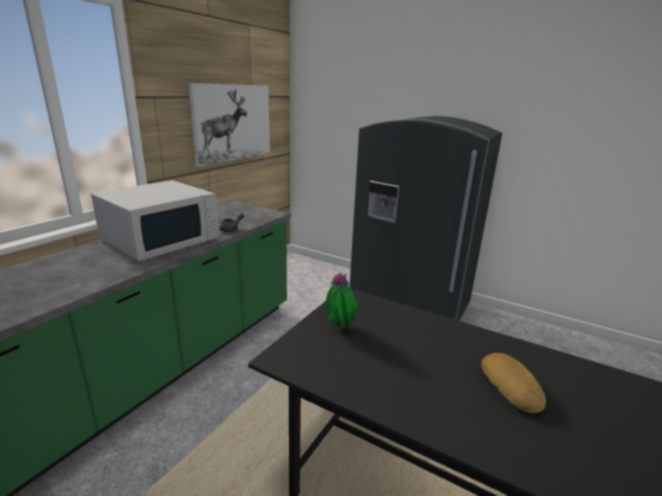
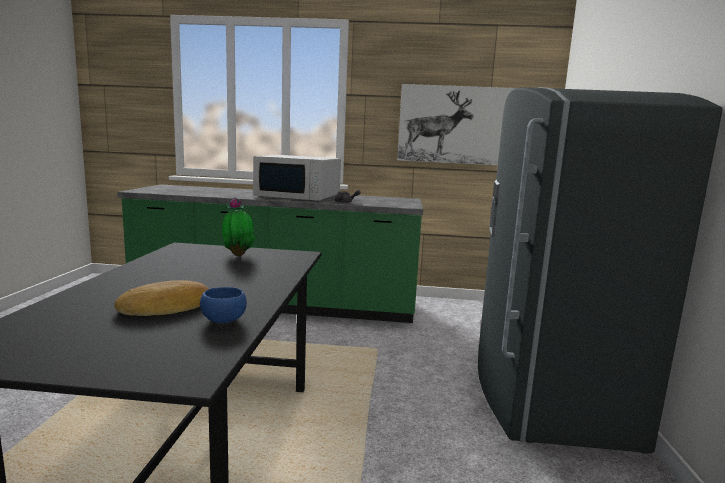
camera: 65 degrees right, 10 degrees down
(538, 361) = (223, 321): none -> blue bowl

